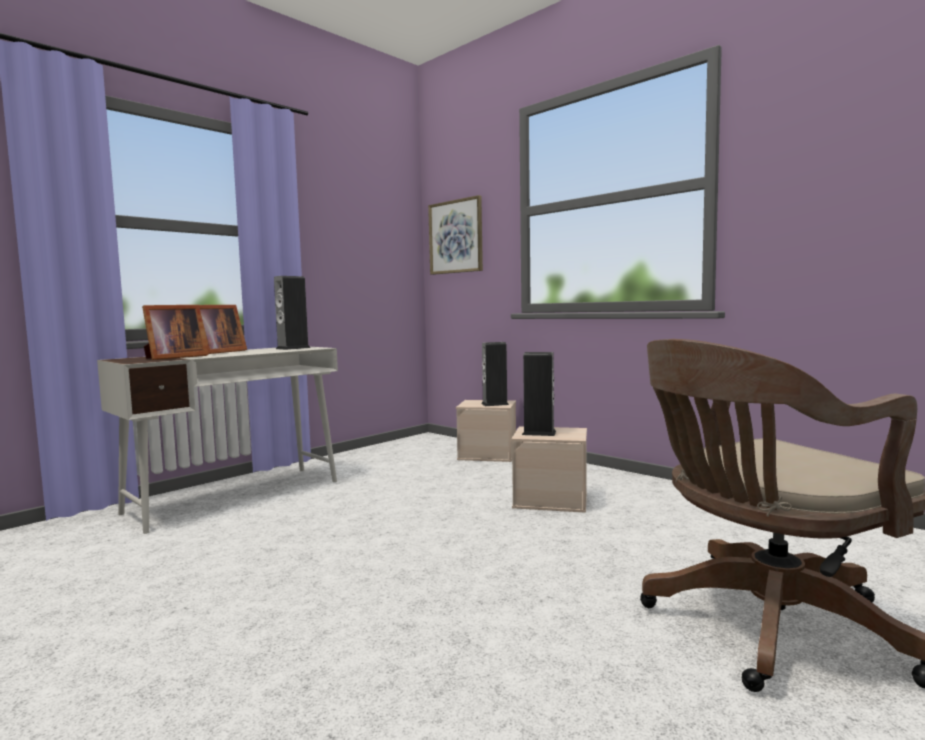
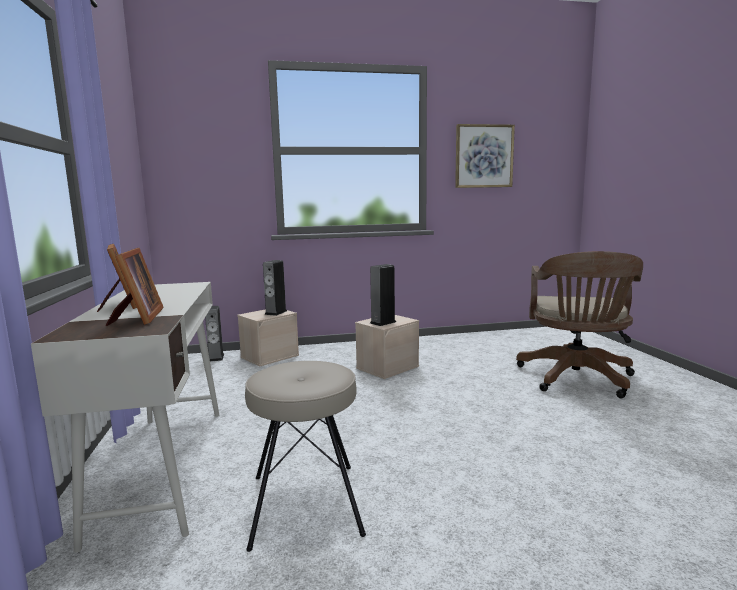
camera: 55 degrees left, 5 degrees up
(206, 554) = (307, 503): none -> beige stool
(293, 348) = (167, 288): speaker -> speaker (216, 357)
(456, 237) = (193, 163): picture -> picture (484, 156)

